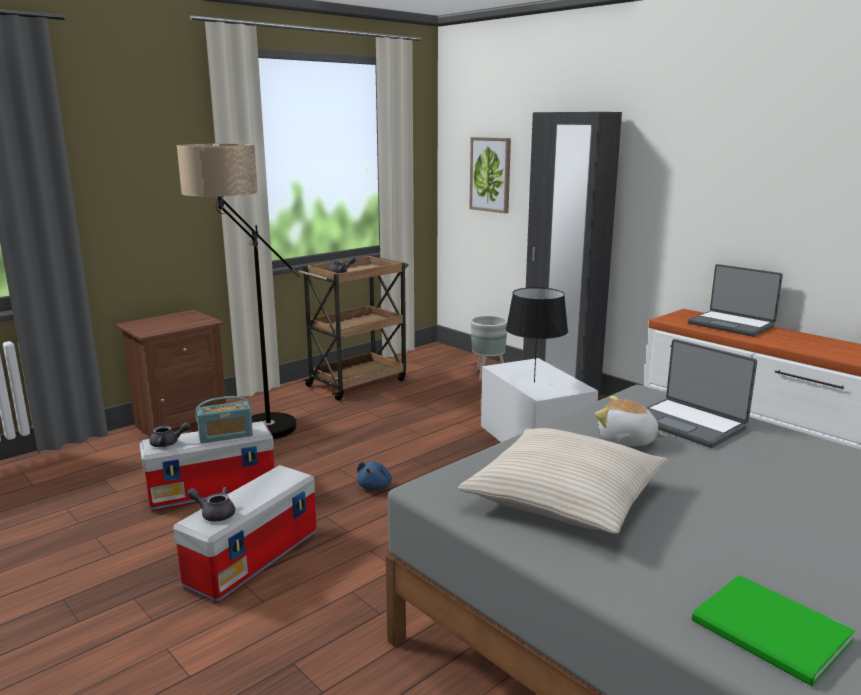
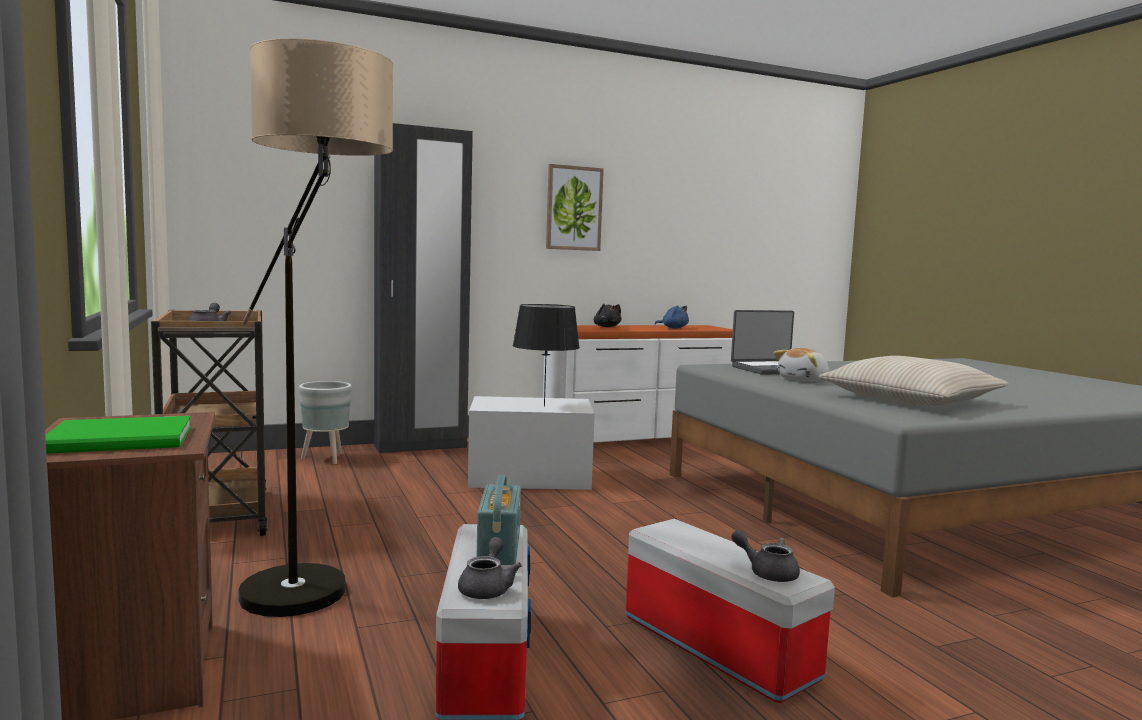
camera: 70 degrees left, 10 degrees down
(214, 514) = (767, 572): grey teapot -> grey teapot turned 90 degrees clockwise
(375, 486) = (571, 555): blue plush toy -> blue plush toy (673, 328)
(490, 174) = (265, 199): picture -> picture (573, 208)
(731, 325) = (606, 327): laptop -> black plush toy
(773, 634) = (1073, 400): green book -> green book (124, 440)

